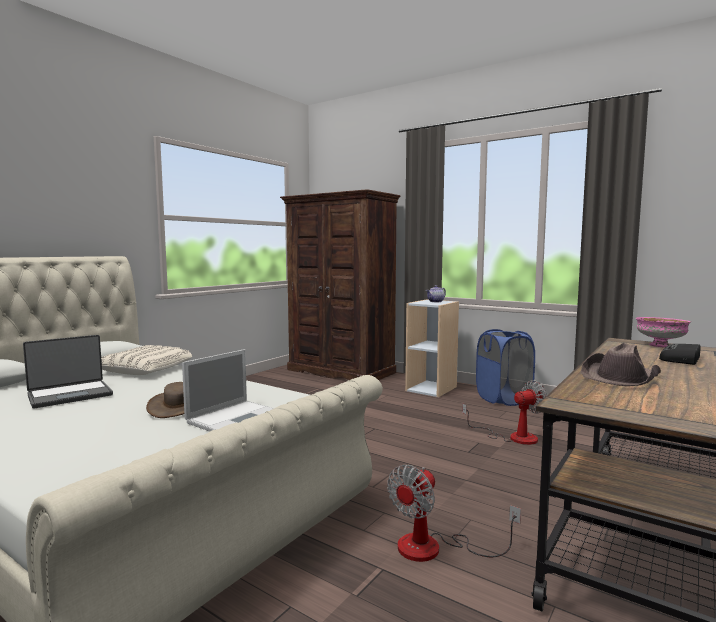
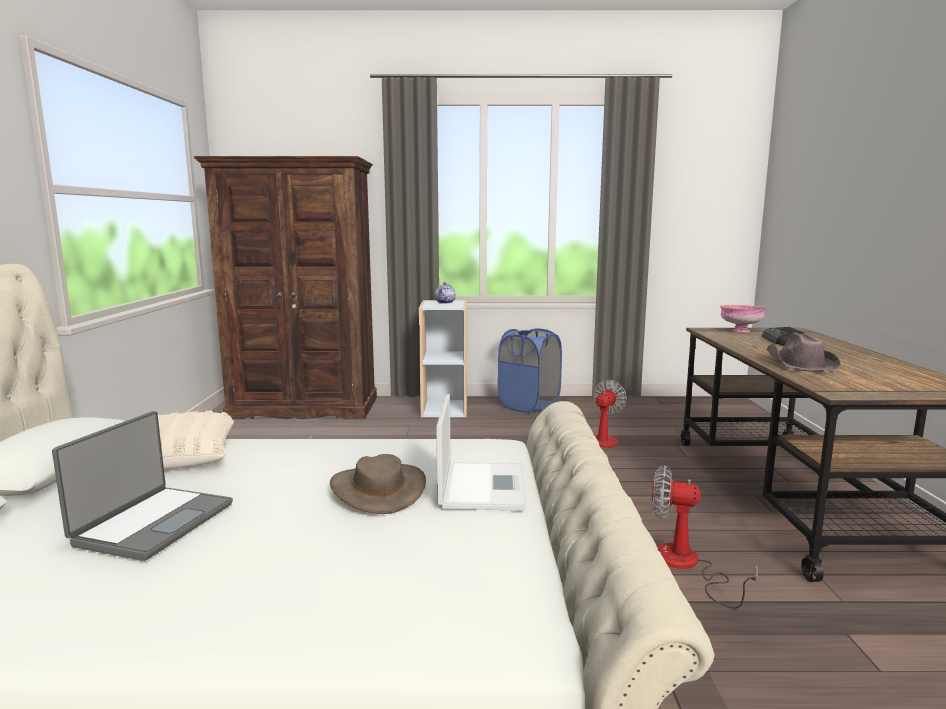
camera: 35 degrees left, 5 degrees up
(434, 548) = (686, 566): fan -> fan turned 105 degrees clockwise

